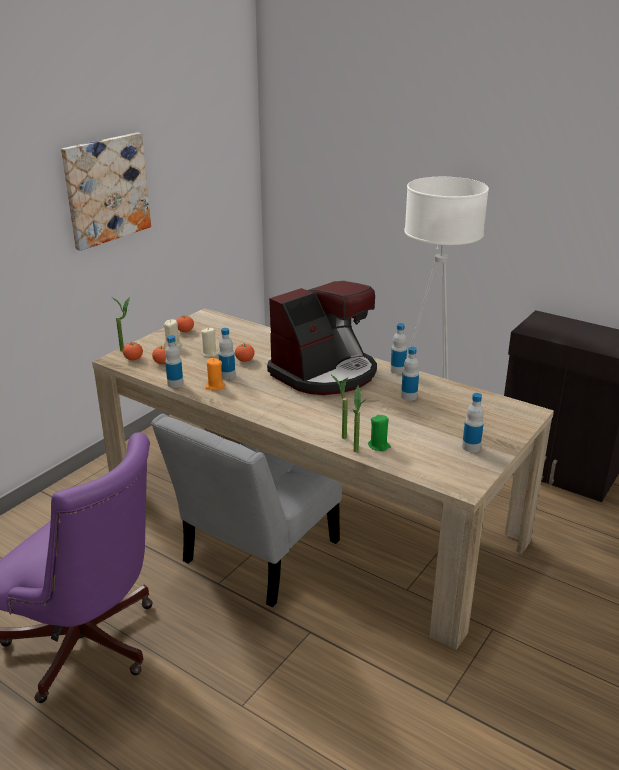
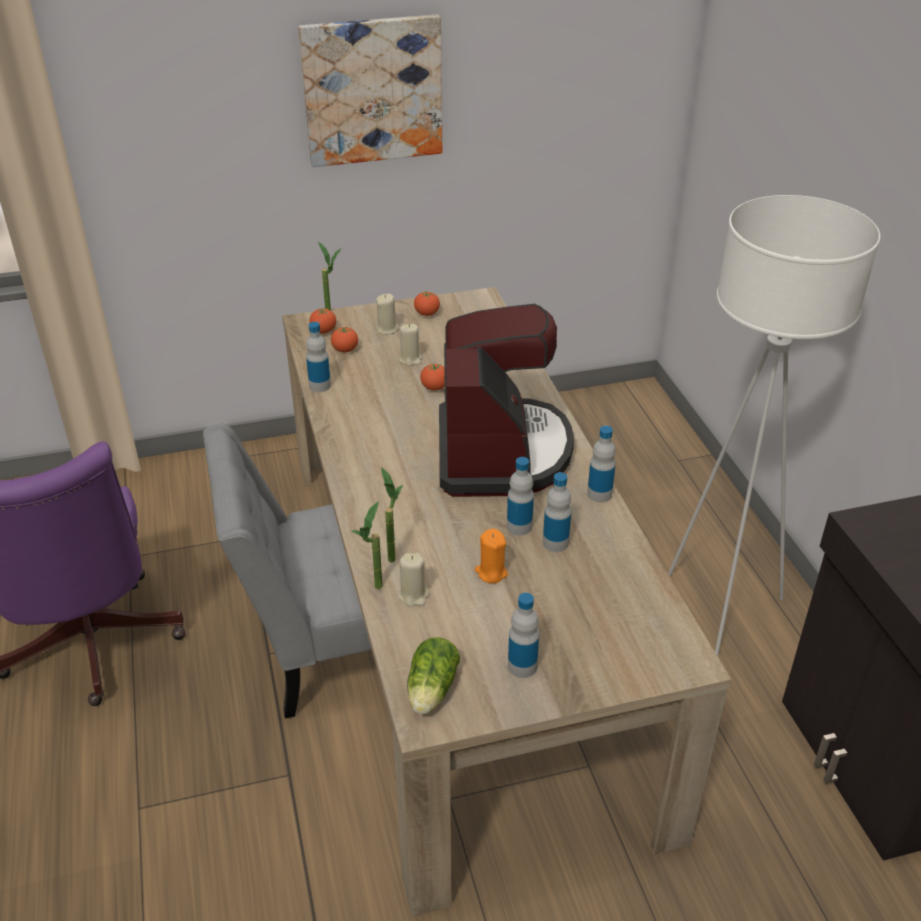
camera: 40 degrees right, 10 degrees up
(215, 386) = (354, 410): orange candle -> orange candle (491, 572)
(227, 375) = (387, 401): bottle -> bottle (519, 526)
(325, 373) = (501, 452): coffee machine -> coffee machine turned 90 degrees counterclockwise
(379, 446) = (413, 595): green candle -> beige candle
(449, 476) = (431, 691): none -> lettuce

